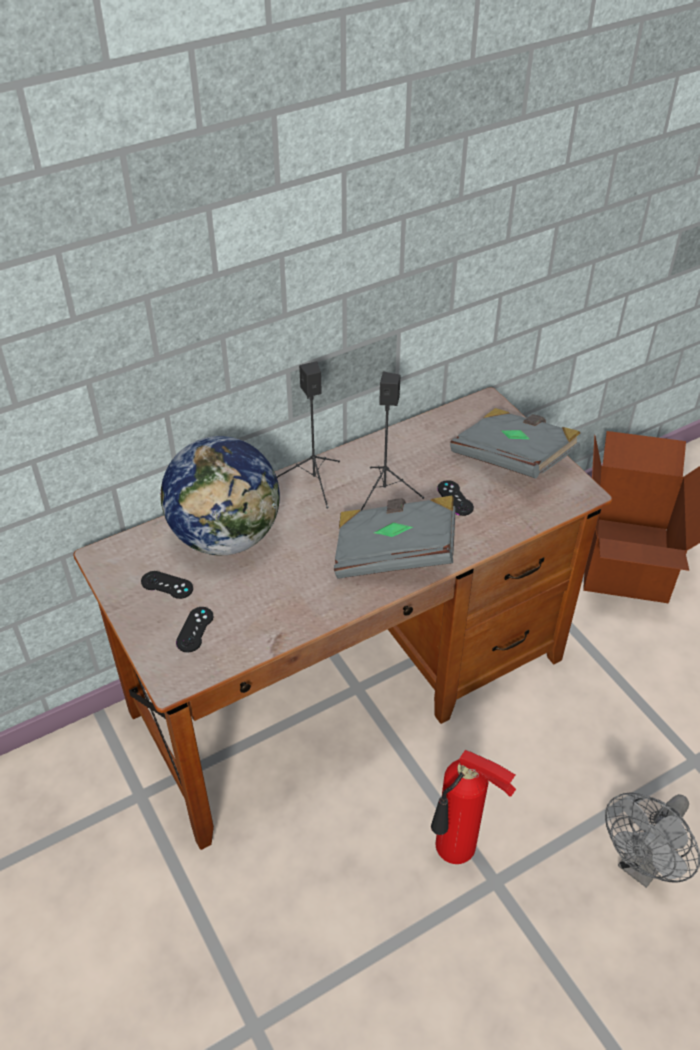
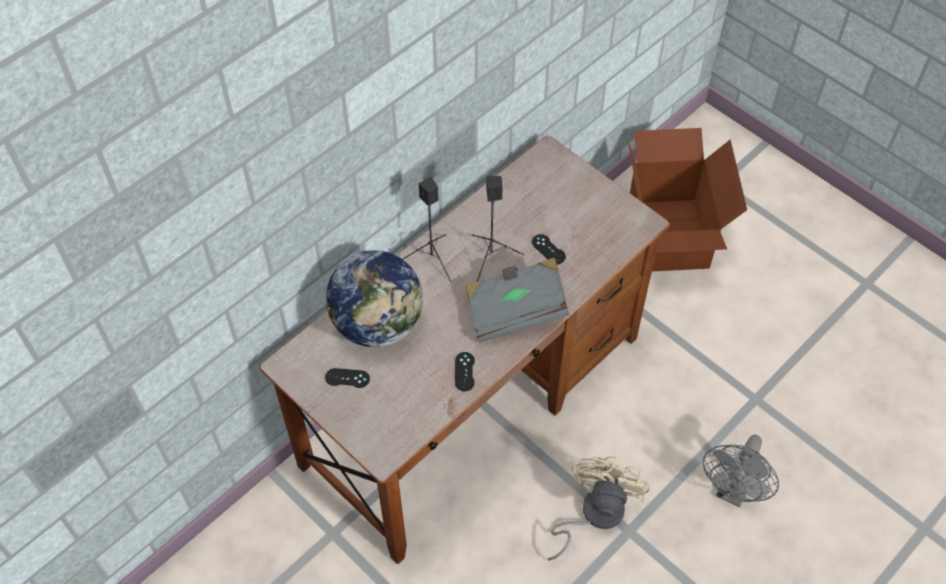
camera: 15 degrees left, 10 degrees up
(195, 629) = (384, 411): black game controller -> black game controller (464, 371)
(456, 850) = (593, 514): fire extinguisher -> beige fan
(512, 459) = (583, 203): grey book -> none

